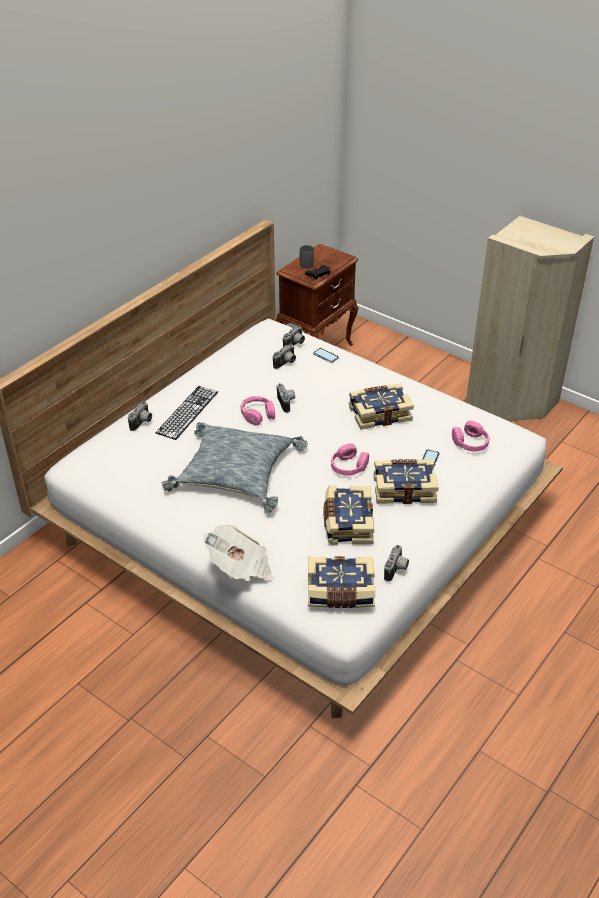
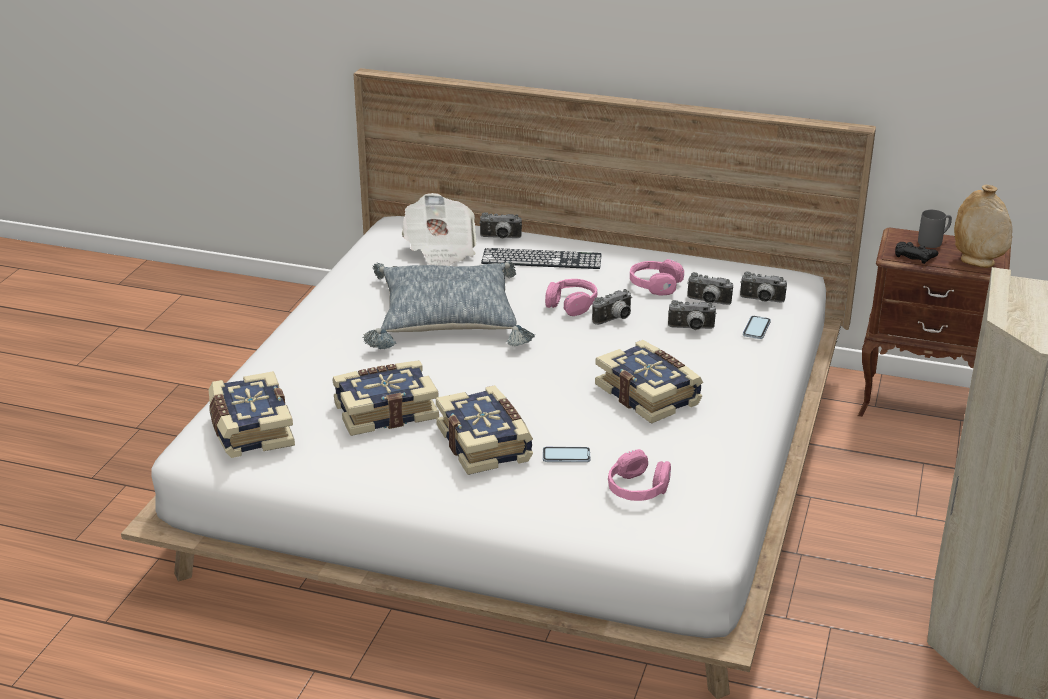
camera: 70 degrees right, 10 degrees down
(240, 567) = (269, 353): newspaper -> newspaper (440, 251)
(337, 258) = (977, 262): none -> beige vase
(348, 467) = (506, 391): pink headphones -> pink headphones (654, 285)
(397, 570) = (311, 467): camera -> camera (691, 329)

